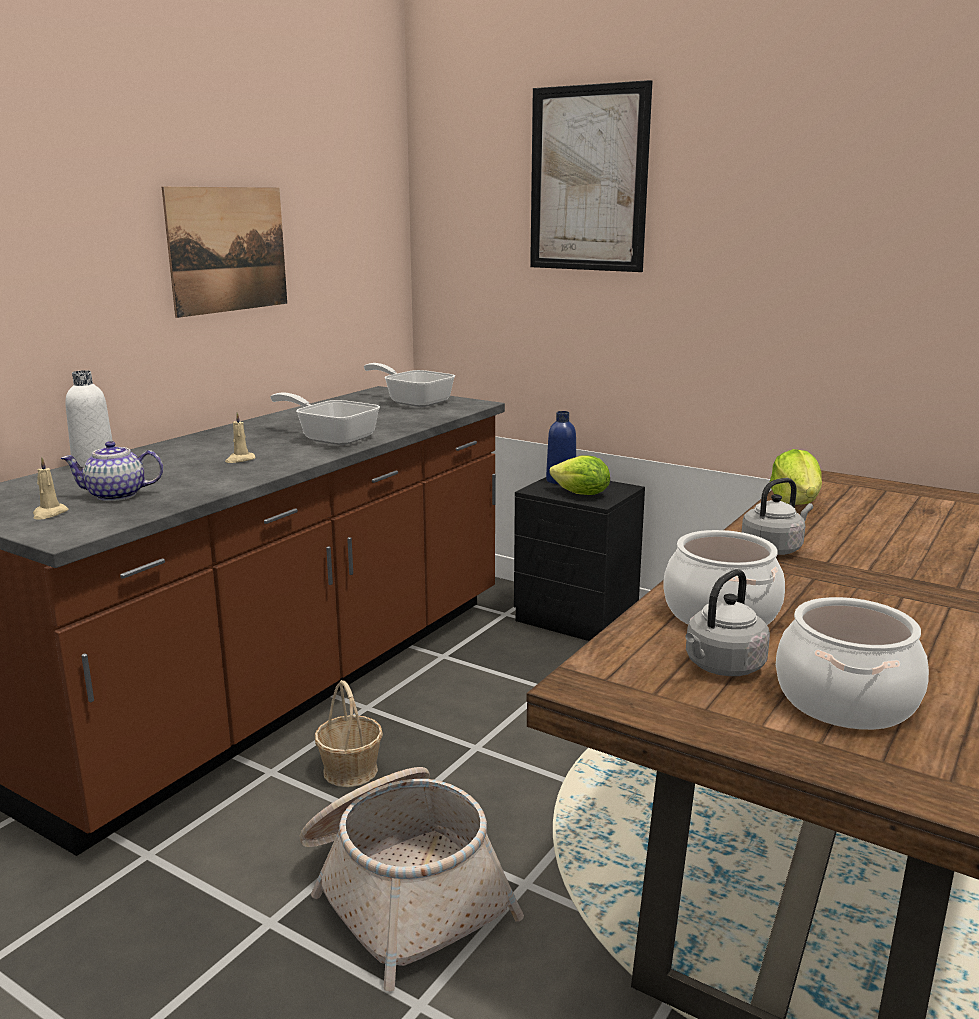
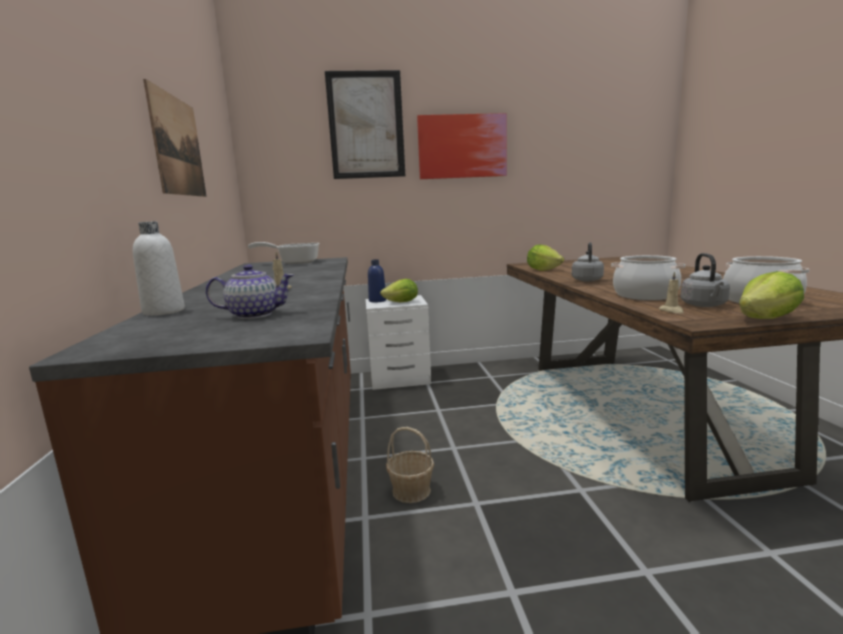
camera: 40 degrees left, 5 degrees down
(49, 514) = (233, 331): beige candle -> beige candle (672, 311)
(117, 495) = (254, 314): teapot -> teapot turned 135 degrees counterclockwise
(332, 437) = (303, 276): frying pan -> none
(401, 891) = (542, 528): basket -> none
(577, 619) = (401, 379): black nightstand -> white nightstand
(696, 726) = (767, 319): none -> lettuce
(753, 223) = (462, 146): none -> picture

